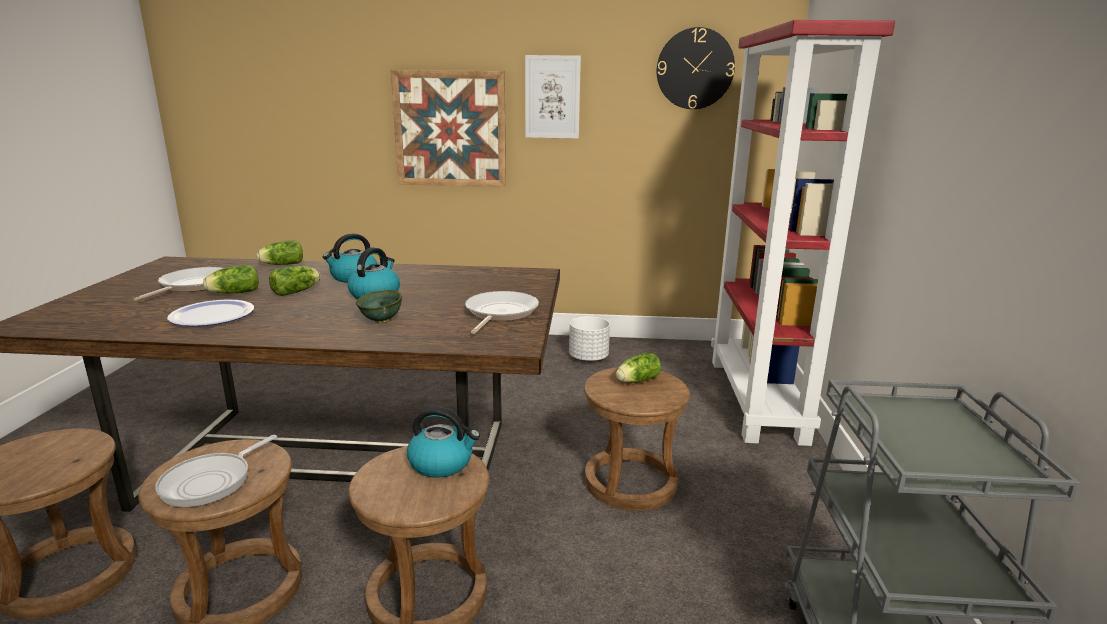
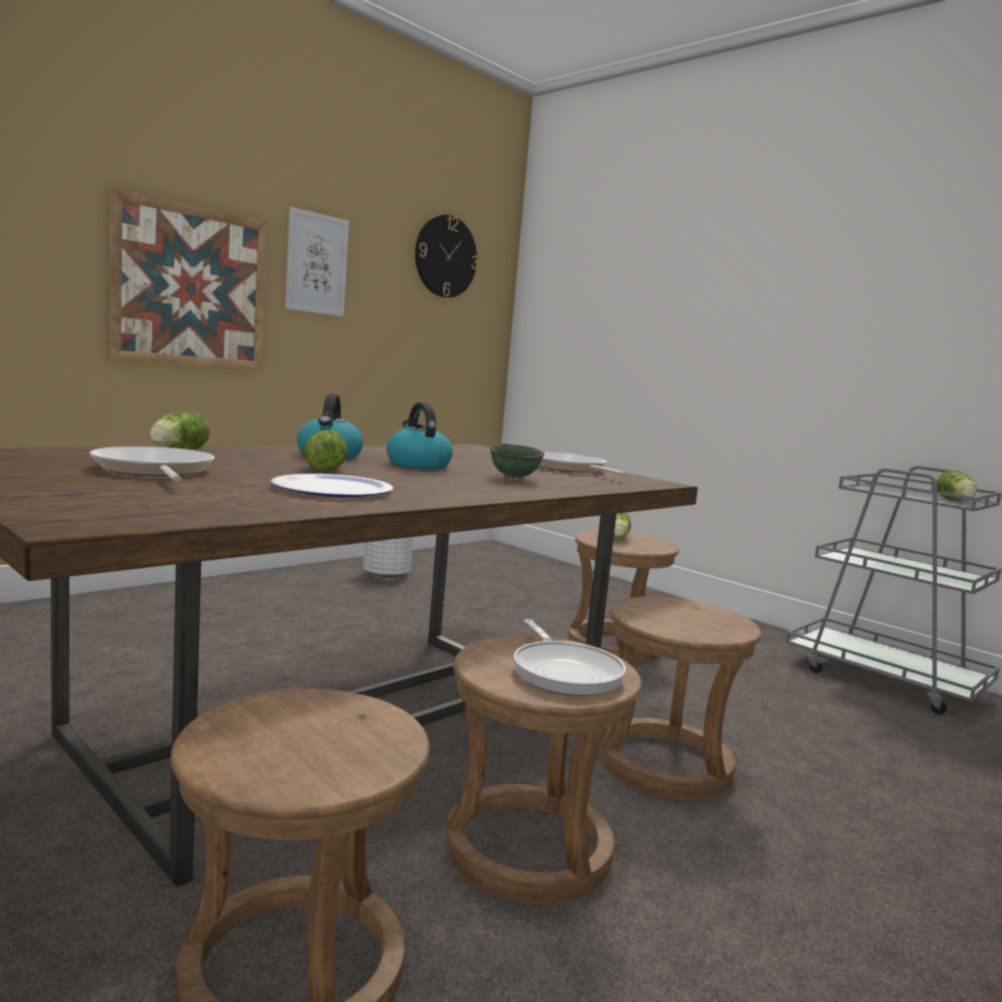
camera: 50 degrees left, 10 degrees down
(233, 293) = (253, 473): lettuce -> lettuce (955, 501)
(442, 463) = (667, 606): kettle -> none
(757, 399) = (570, 575): red bookcase -> none

